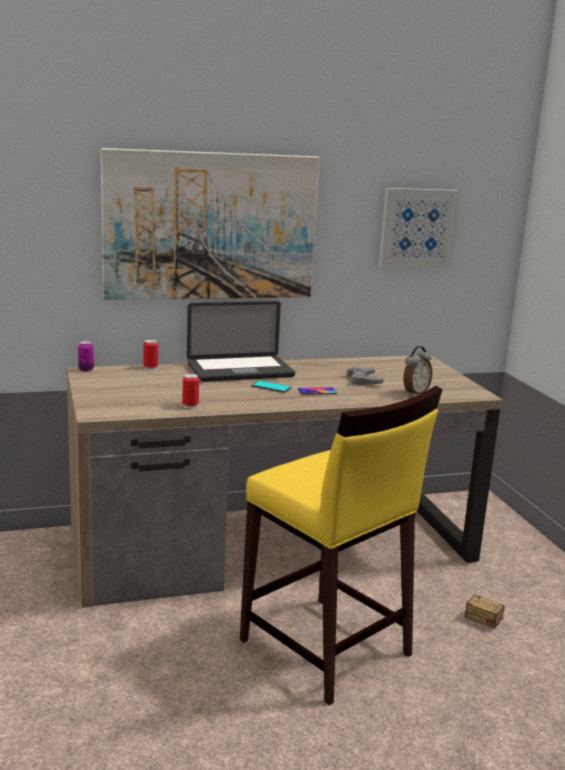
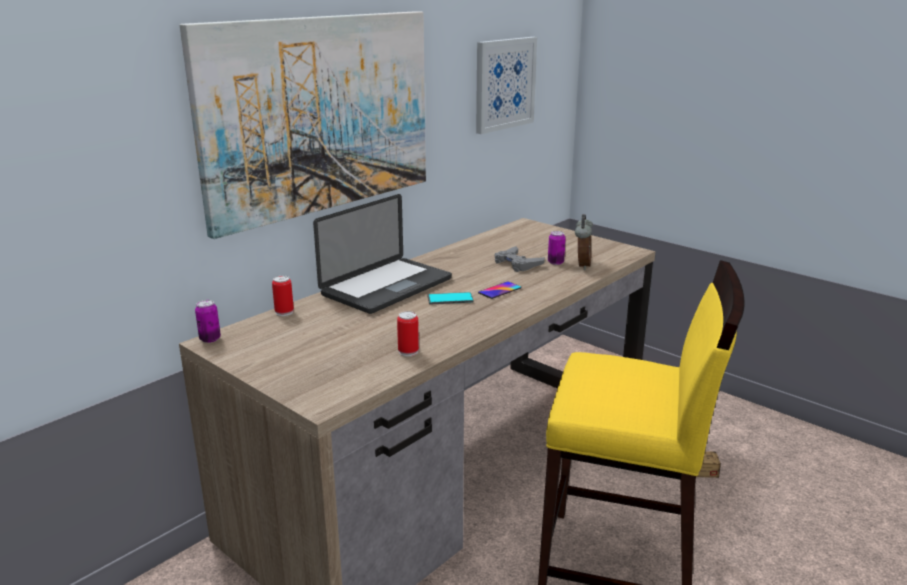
camera: 30 degrees left, 5 degrees up
(396, 386) = (555, 262): none -> can

